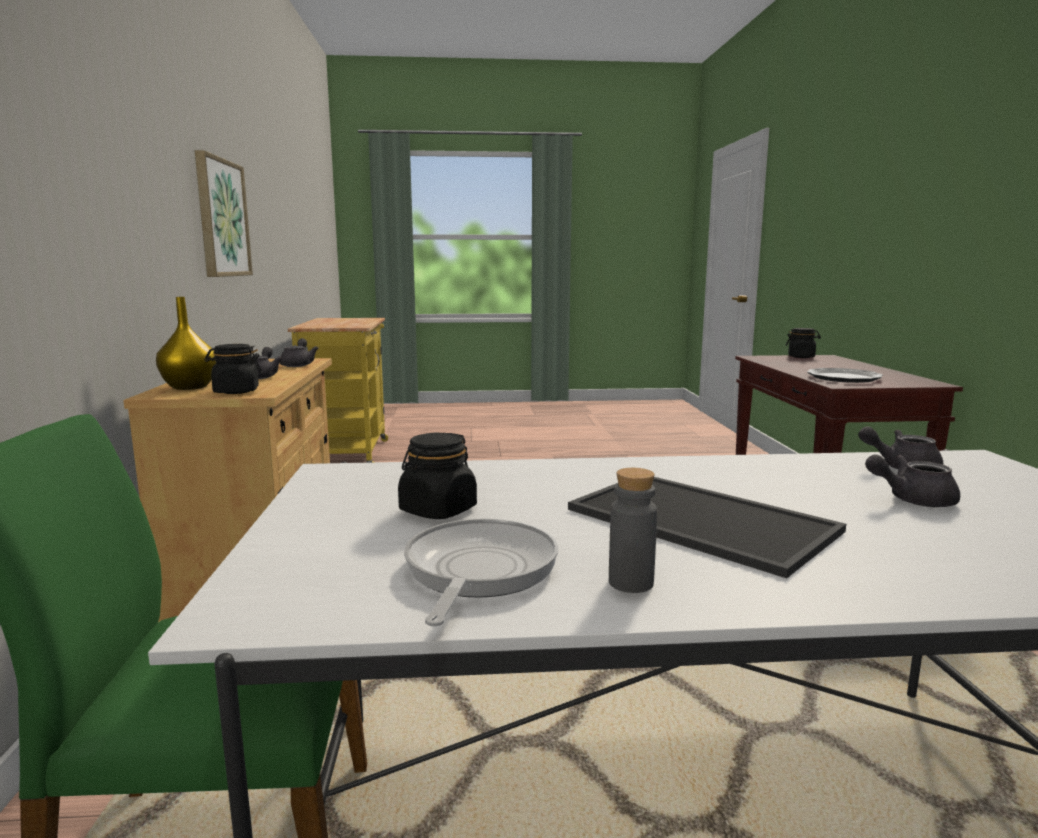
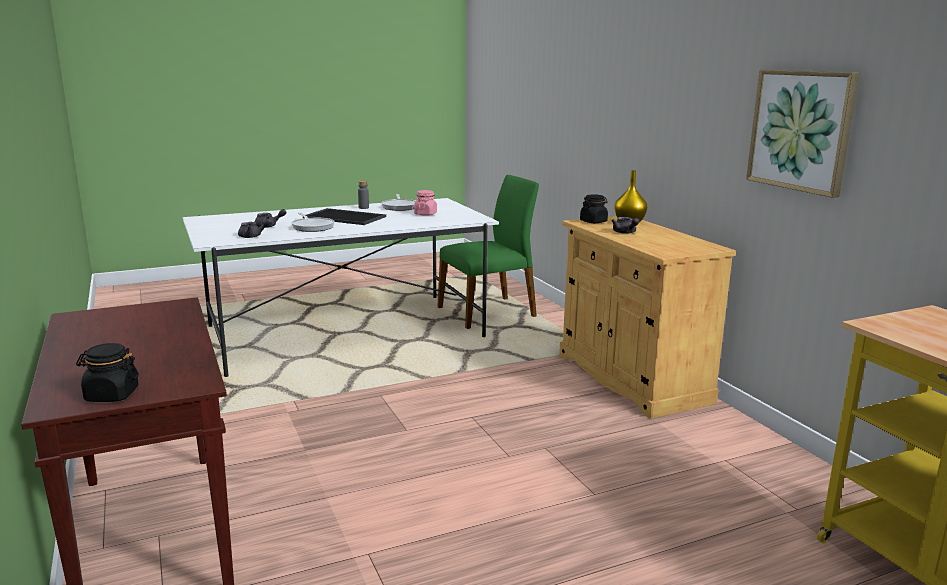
camera: 160 degrees right, 5 degrees up
(298, 365) = (649, 246): grey teapot -> none
(438, 510) = (425, 214): black jar -> pink jar
(780, 486) = (312, 227): none -> frying pan
(843, 378) = (155, 319): plate -> none

